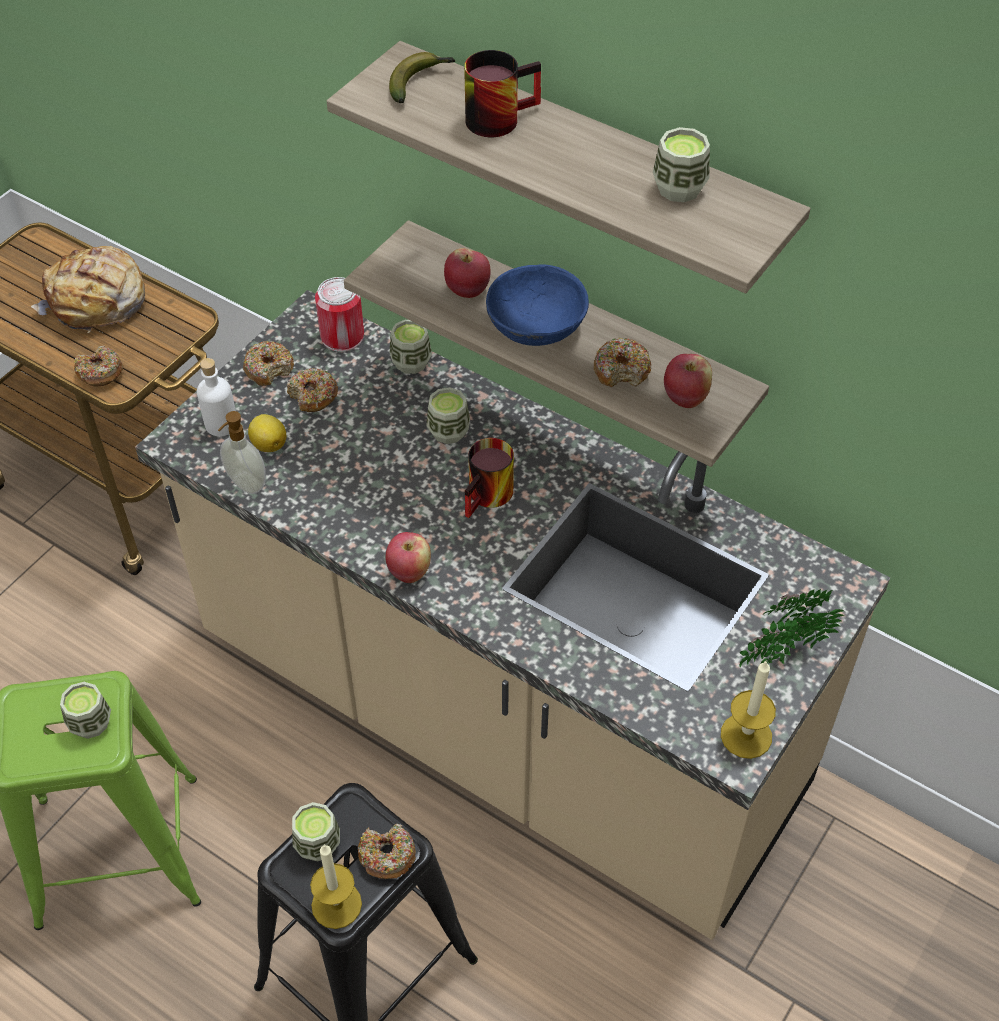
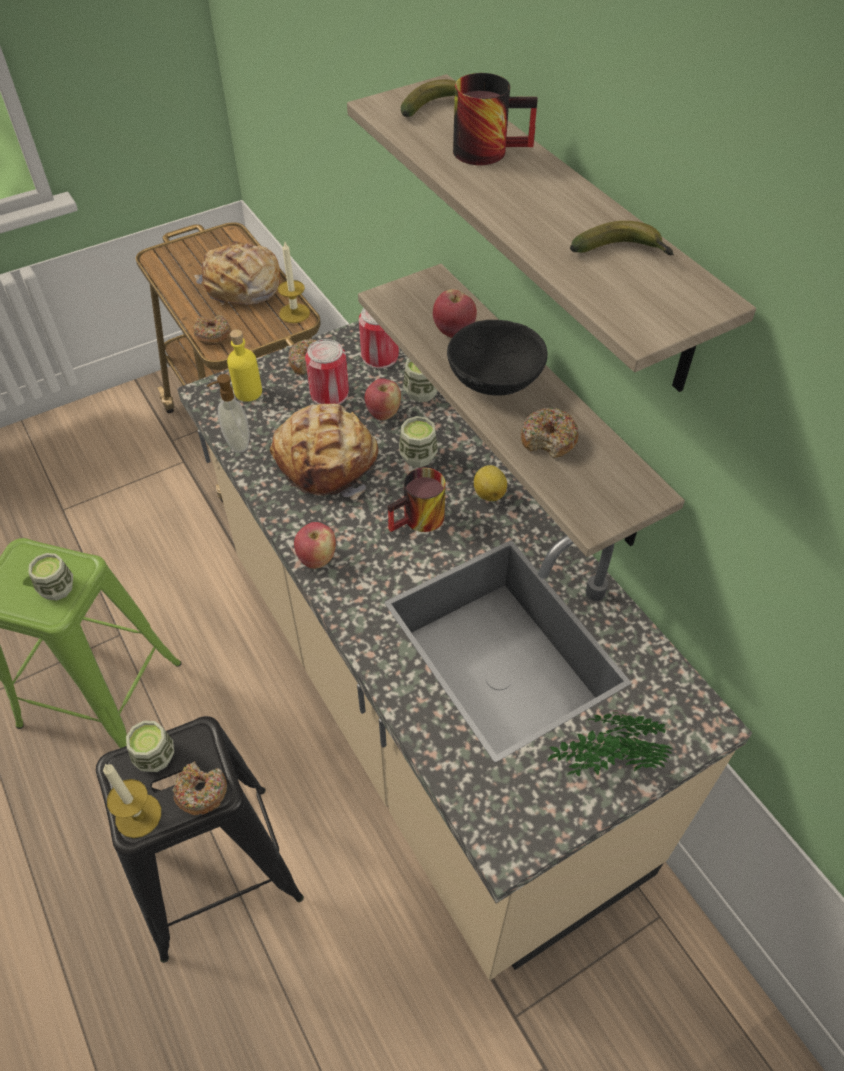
camera: 25 degrees right, 0 degrees up
(221, 424) = (248, 392): white bottle -> yellow bottle
(268, 444) = (273, 418): lemon -> lemon (489, 493)
(313, 396) = (329, 394): donut -> can
(357, 469) = (328, 461): none -> bread
(535, 325) = (494, 377): blue bowl -> black bowl
(679, 188) = (623, 252): cup -> banana
(685, 398) = (594, 484): apple -> apple (383, 413)
(746, 735) = (526, 830): candle -> candle (294, 313)

